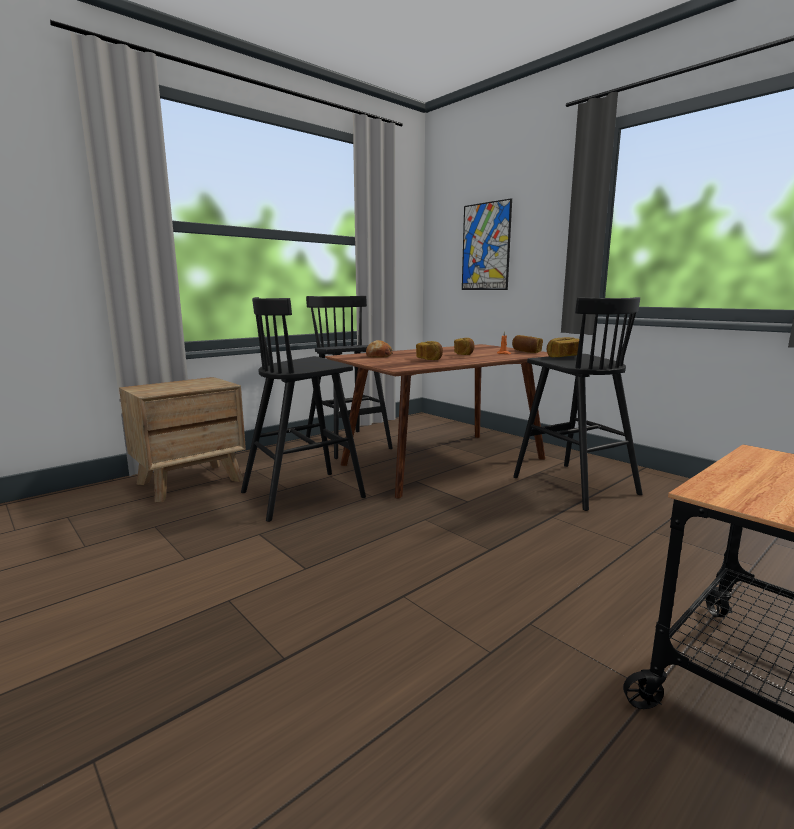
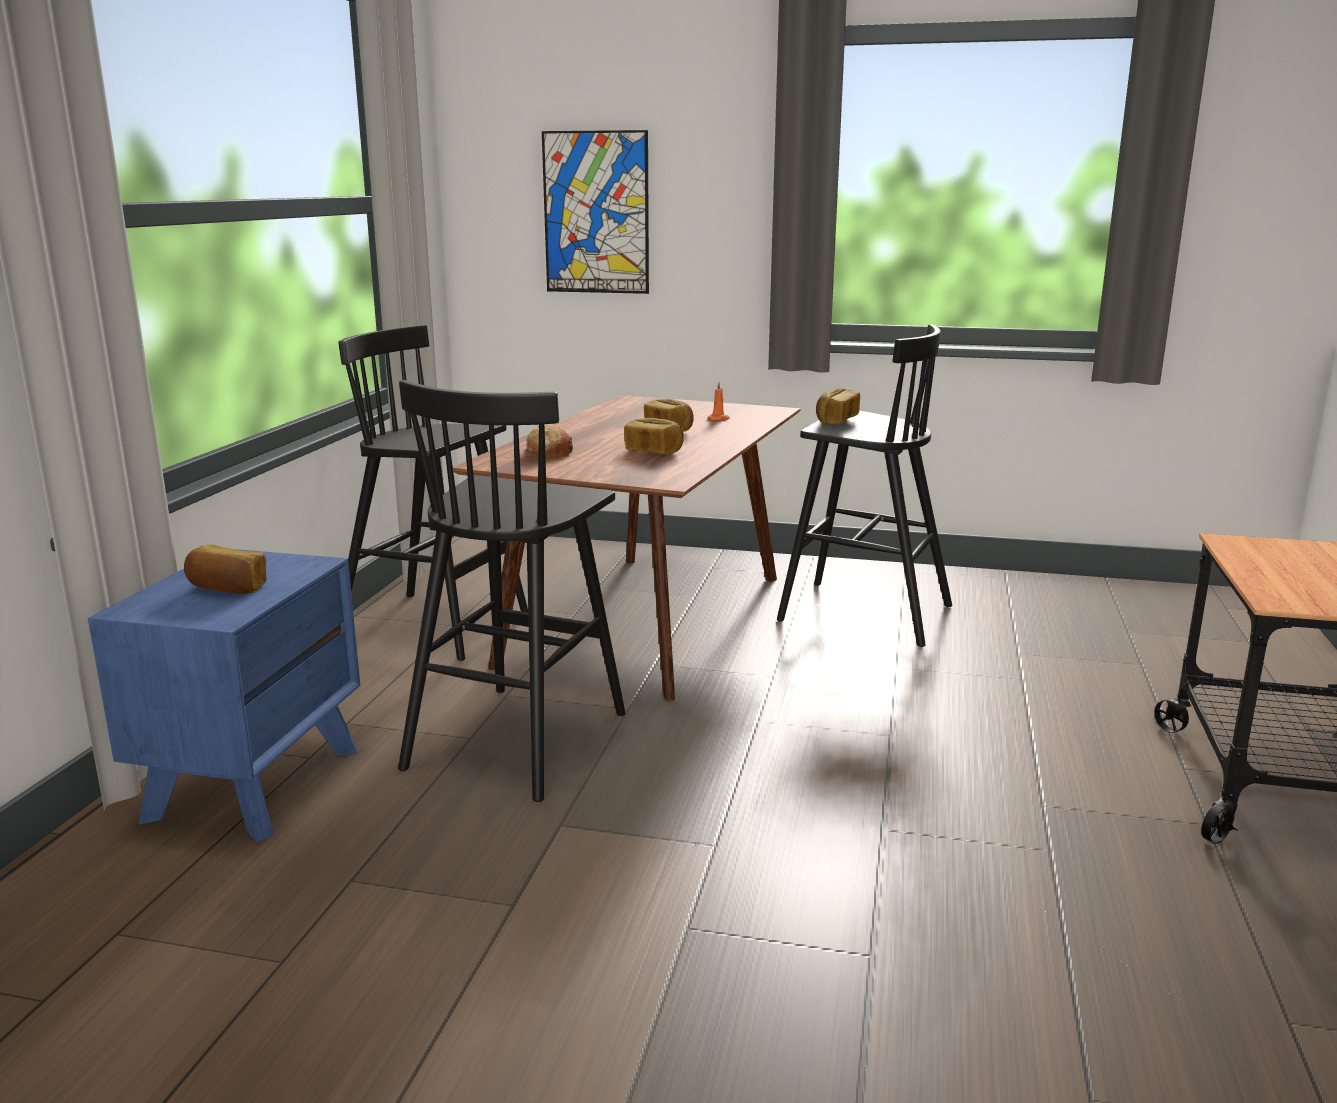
camera: 35 degrees left, 5 degrees up
(191, 481) = (254, 782): brown nightstand -> blue nightstand
(526, 351) = (736, 409): bread -> bread (227, 588)

